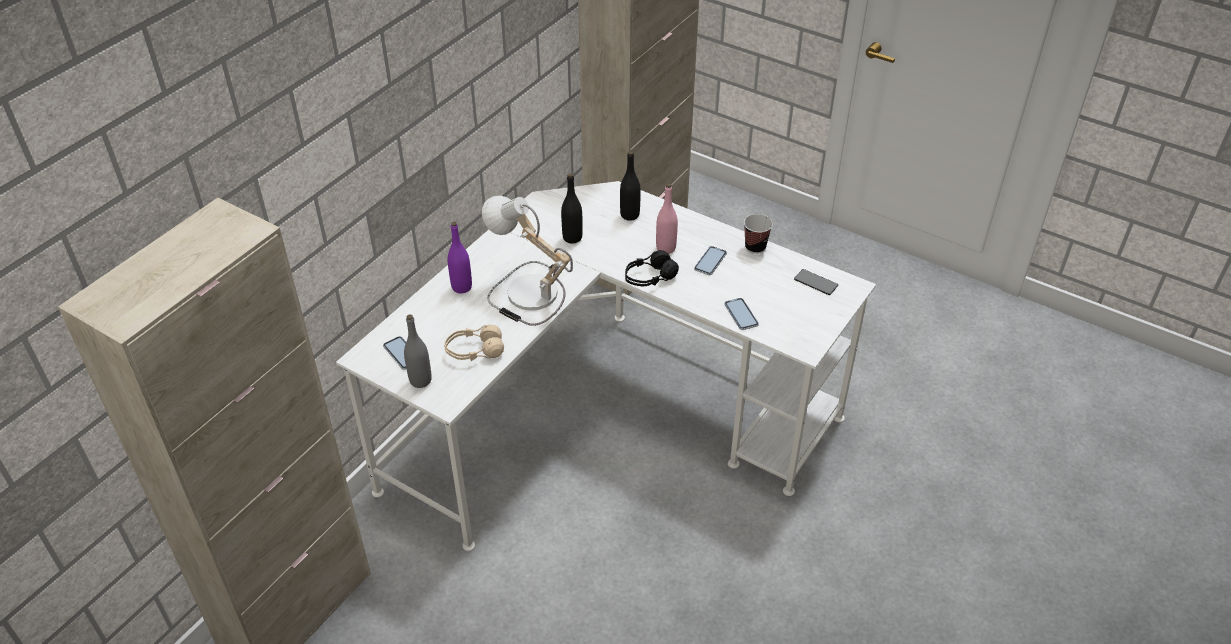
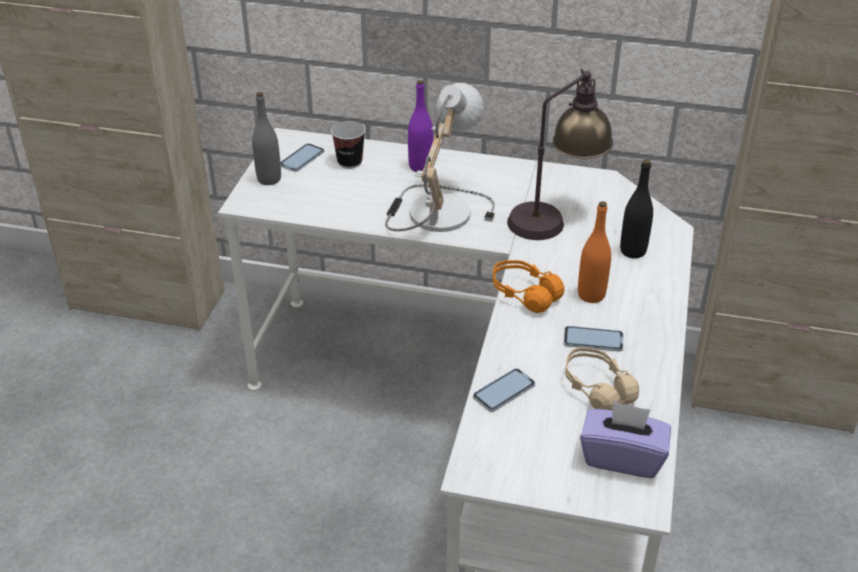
camera: 70 degrees right, 5 degrees down
(474, 351) = (327, 200): beige headphones -> beige headphones (596, 389)
(572, 238) = (555, 218): black bottle -> table lamp
(649, 278) = (524, 294): black headphones -> orange headphones
(666, 248) = (591, 295): pink bottle -> orange bottle
(755, 247) = (655, 377): cup -> cup (349, 162)
(815, 283) = (622, 457): phone -> purple tissue box

